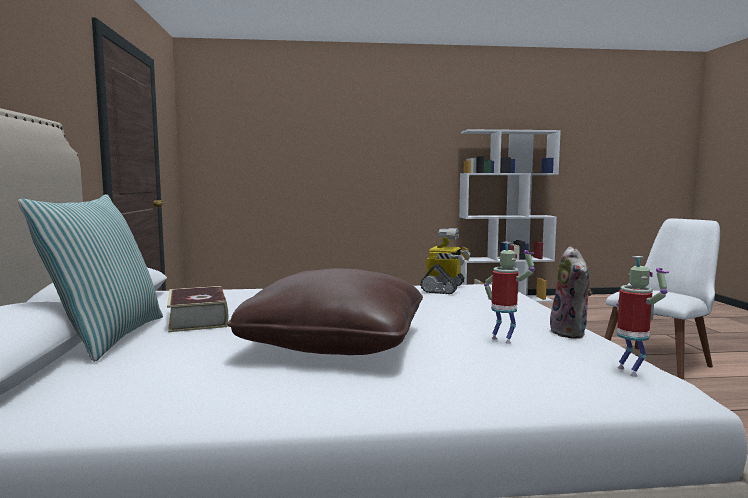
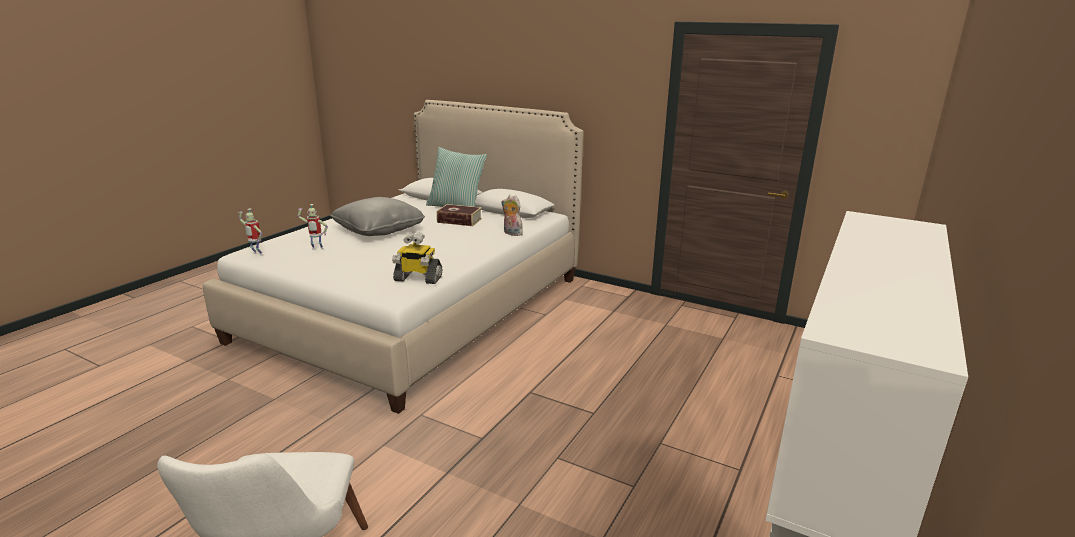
camera: 125 degrees right, 15 degrees up
(335, 342) = (379, 230): brown pillow -> grey pillow
(444, 288) = (417, 279): toy robot -> toy robot turned 45 degrees counterclockwise
(571, 333) = (294, 266): plush toy -> plush toy (511, 233)

